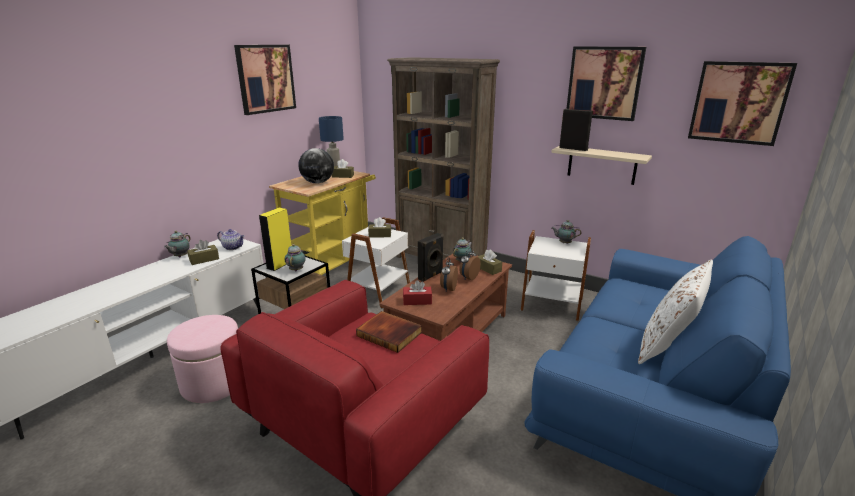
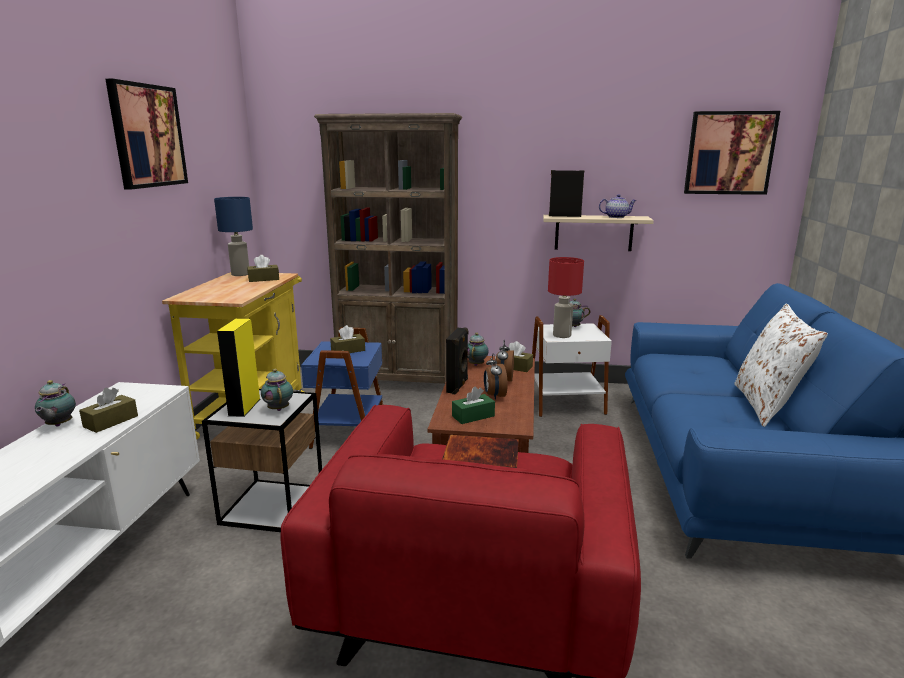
camera: 25 degrees left, 5 degrees down
(213, 383) = (193, 617): pink ottoman -> none
(233, 247) = (145, 397): teapot -> teapot (616, 217)
(318, 182) = (237, 289): globe -> none
(377, 291) = (347, 431): white side table -> blue side table
(417, 301) = (473, 416): red tissue box -> green tissue box
(547, 249) = (562, 335): none -> red table lamp
(604, 83) = (590, 139): picture -> none

